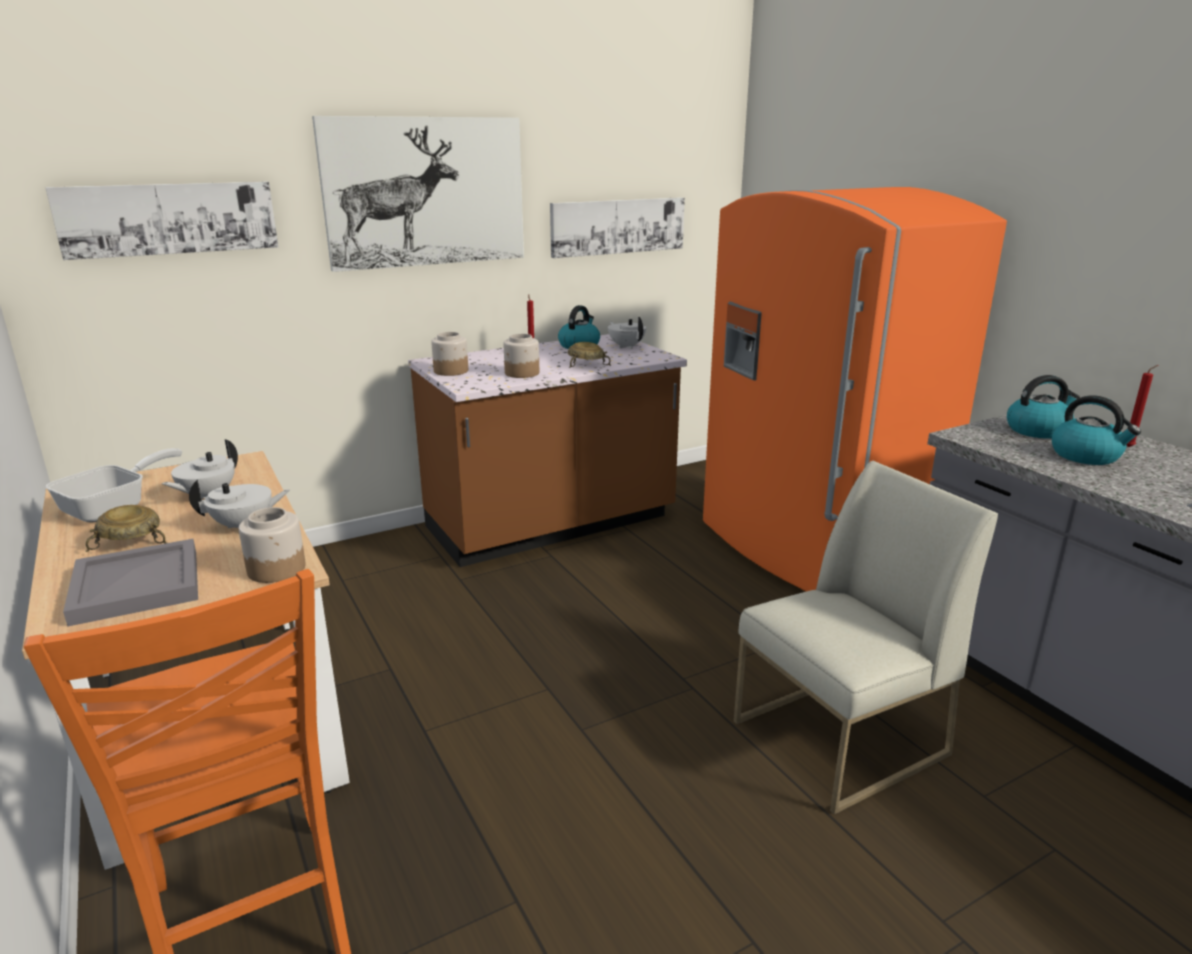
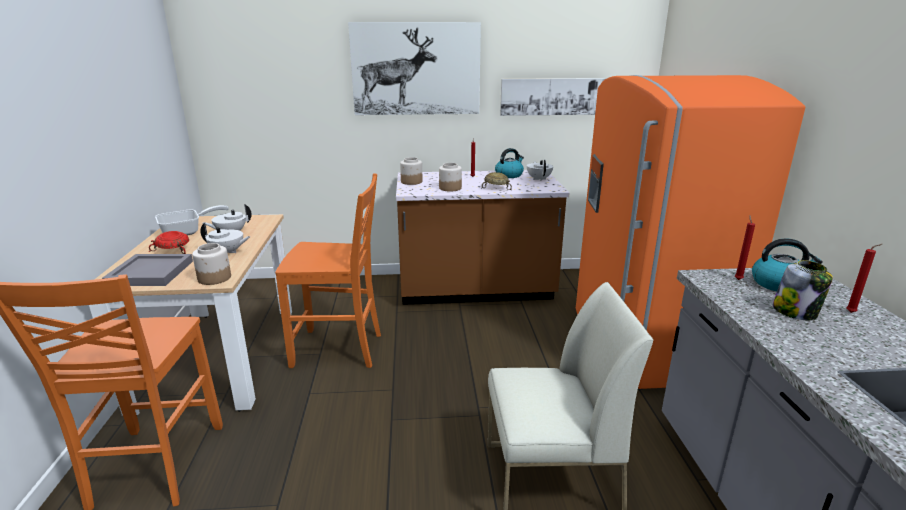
camera: 25 degrees right, 0 degrees up
(129, 542) = (173, 250): beige bowl -> red bowl
(169, 218) = (267, 79): picture -> none
(417, 655) = (339, 350): none -> orange chair
(996, 432) = (738, 279): none -> red candle
(1086, 456) = (795, 312): kettle -> jar

